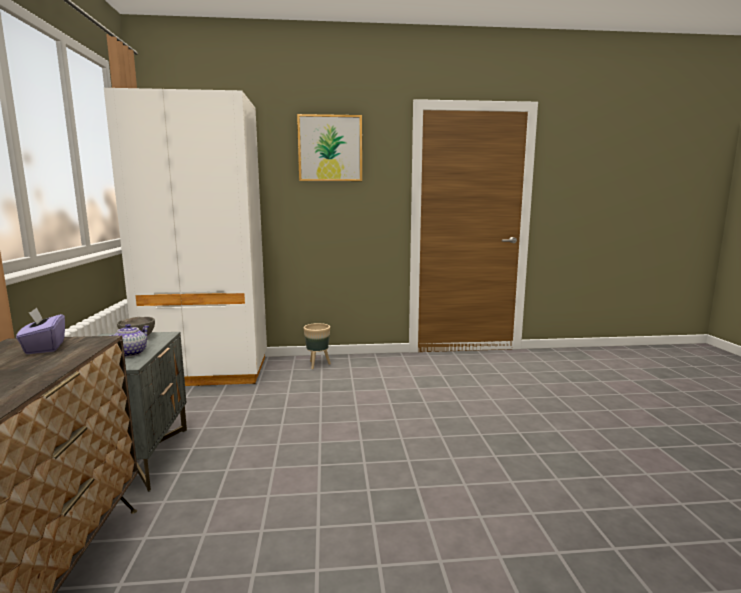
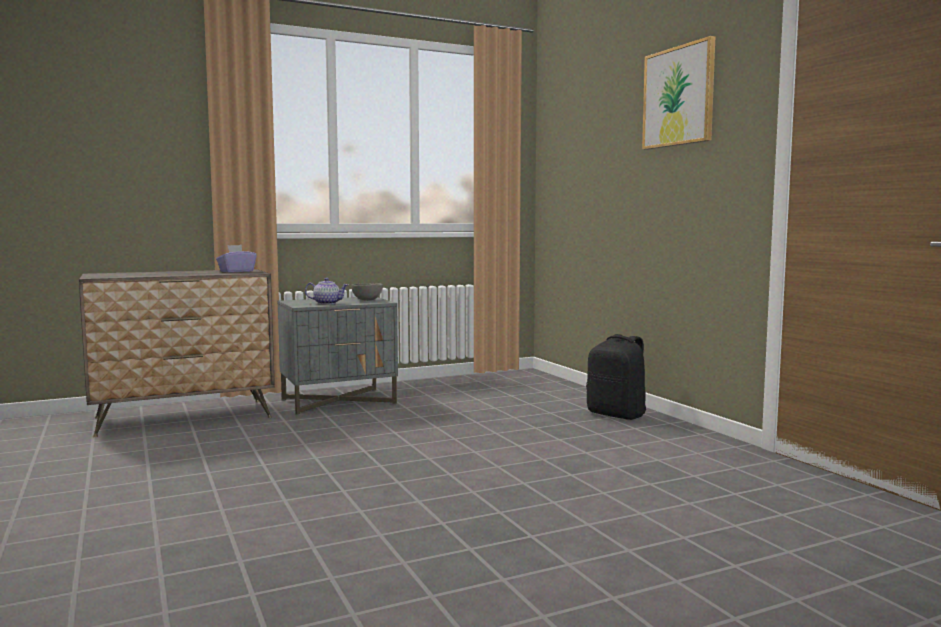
camera: 70 degrees right, 5 degrees down
(207, 372) = (528, 385): white wardrobe -> none
(318, 365) = (617, 414): beige planter -> black backpack

